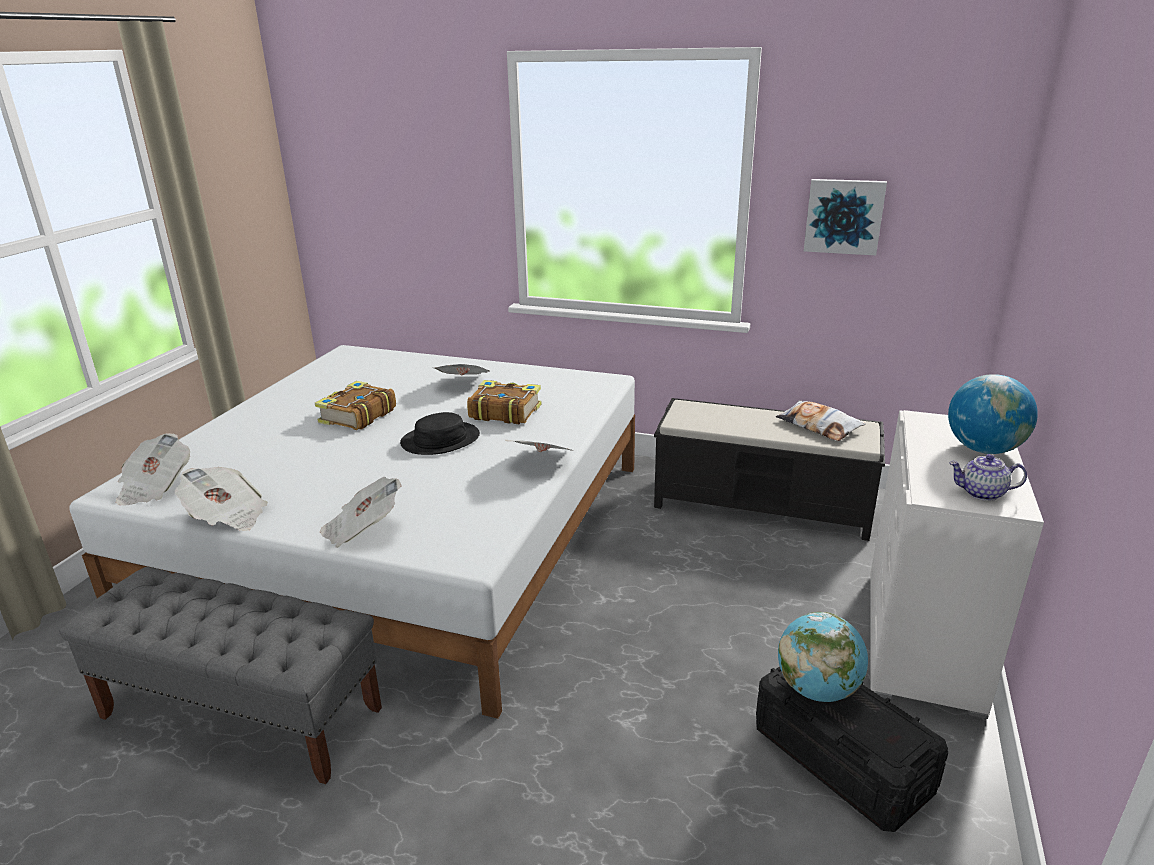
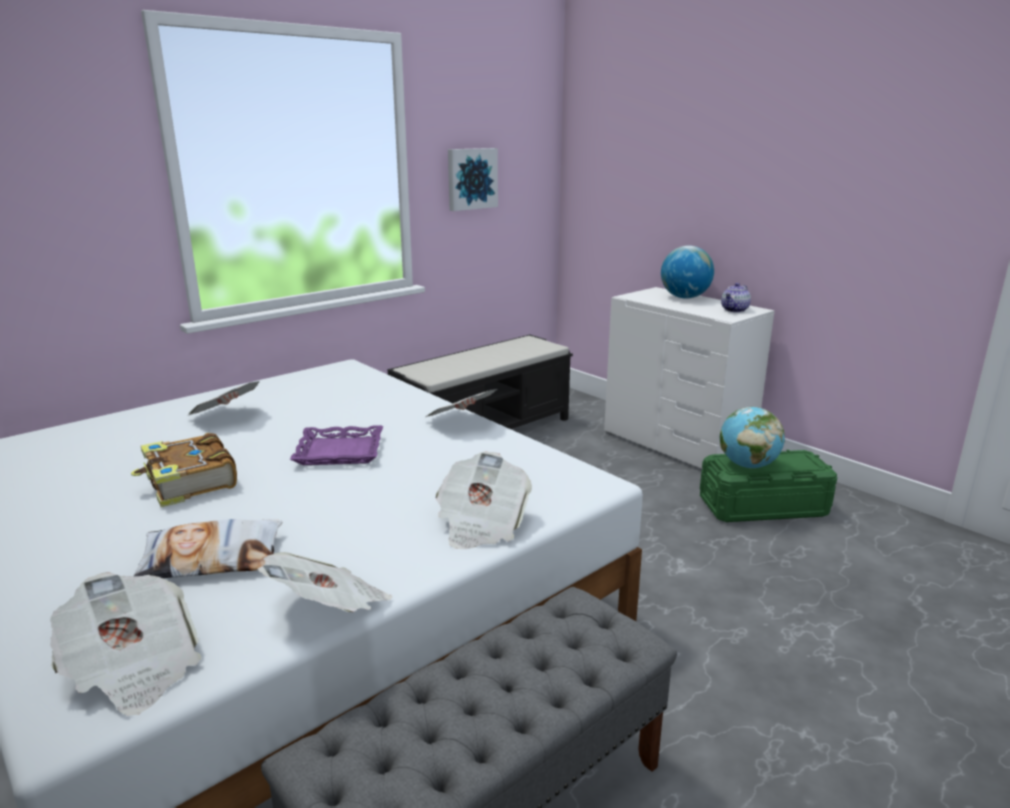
camera: 60 degrees left, 5 degrees down
(440, 440) = (339, 452): black hat -> purple tray
(504, 412) = (330, 414): book -> none
(819, 426) = (510, 347): pillow -> pillow (212, 559)
(840, 759) = (762, 506): black storage box -> green storage box

